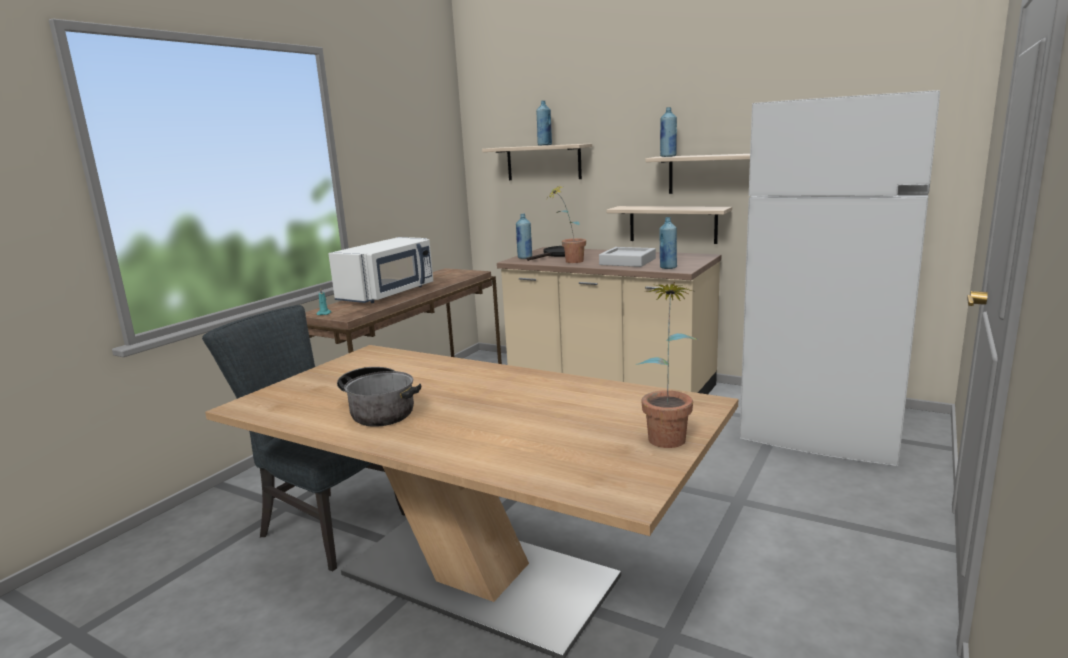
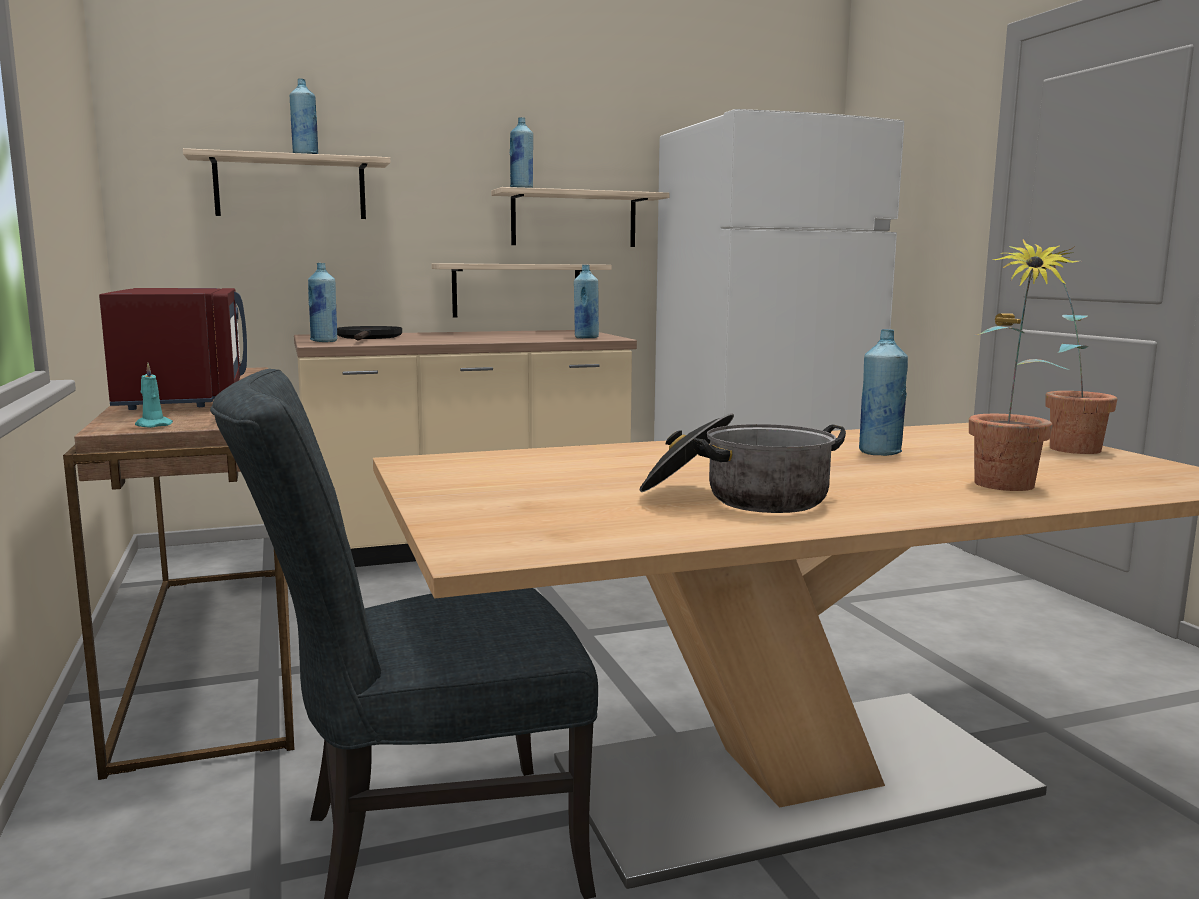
camera: 50 degrees left, 5 degrees down
(389, 294) = (184, 397): white microwave -> red microwave
(546, 403) = (879, 453): none -> blue bottle
(569, 262) = (423, 340): potted plant -> potted plant (1005, 488)
(627, 262) = (508, 337): grey tray -> none

